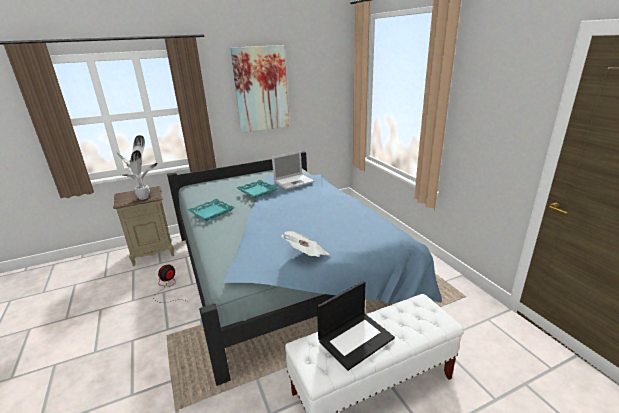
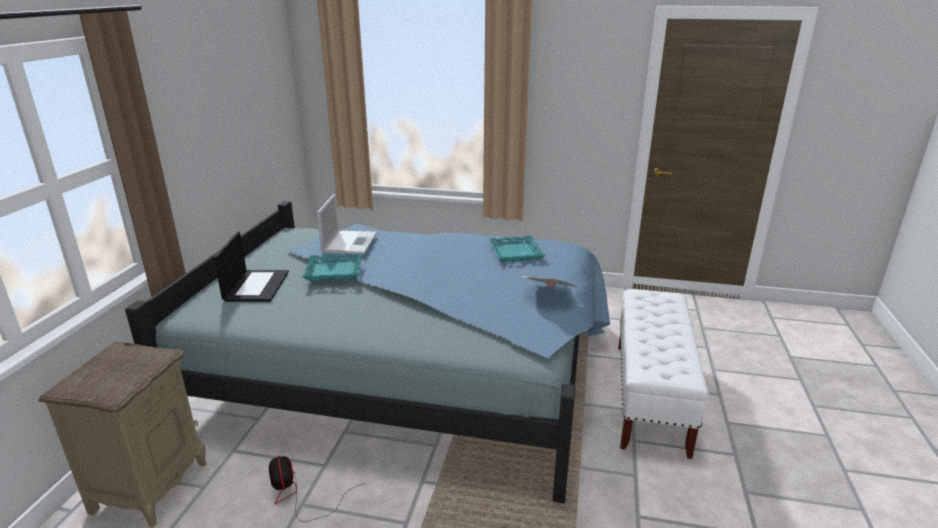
camera: 55 degrees left, 0 degrees up
(144, 197) = (143, 365): potted plant -> none
(211, 212) = (332, 322): turquoise tray -> turquoise tray (516, 253)
(261, 89) = (210, 105): picture -> none
(356, 339) = (660, 342): laptop -> laptop (256, 285)

